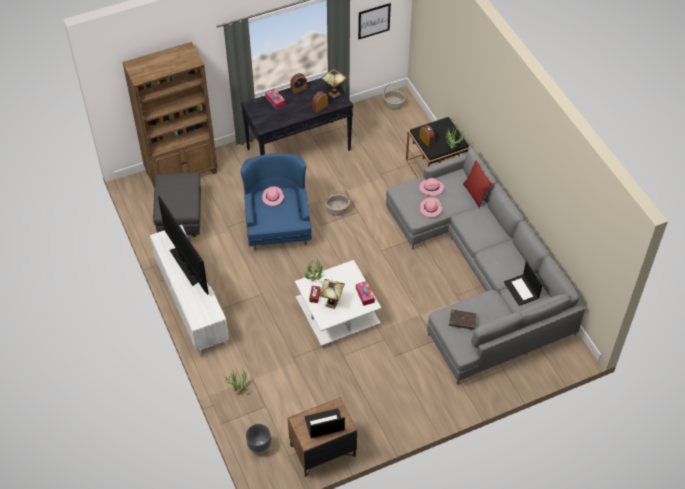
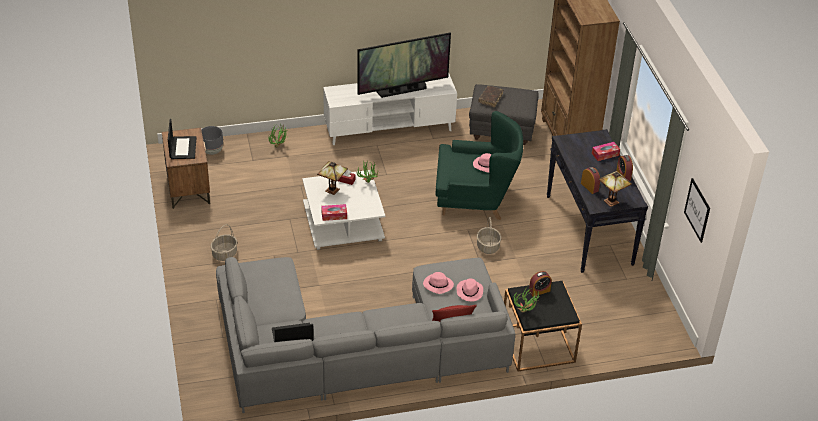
camera: 100 degrees right, 10 degrees down
(278, 226) = (475, 198): blue armchair -> green armchair
(394, 104) = (658, 327): basket -> basket (224, 254)
(462, 321) = (268, 277): brown book -> brown book (490, 98)

